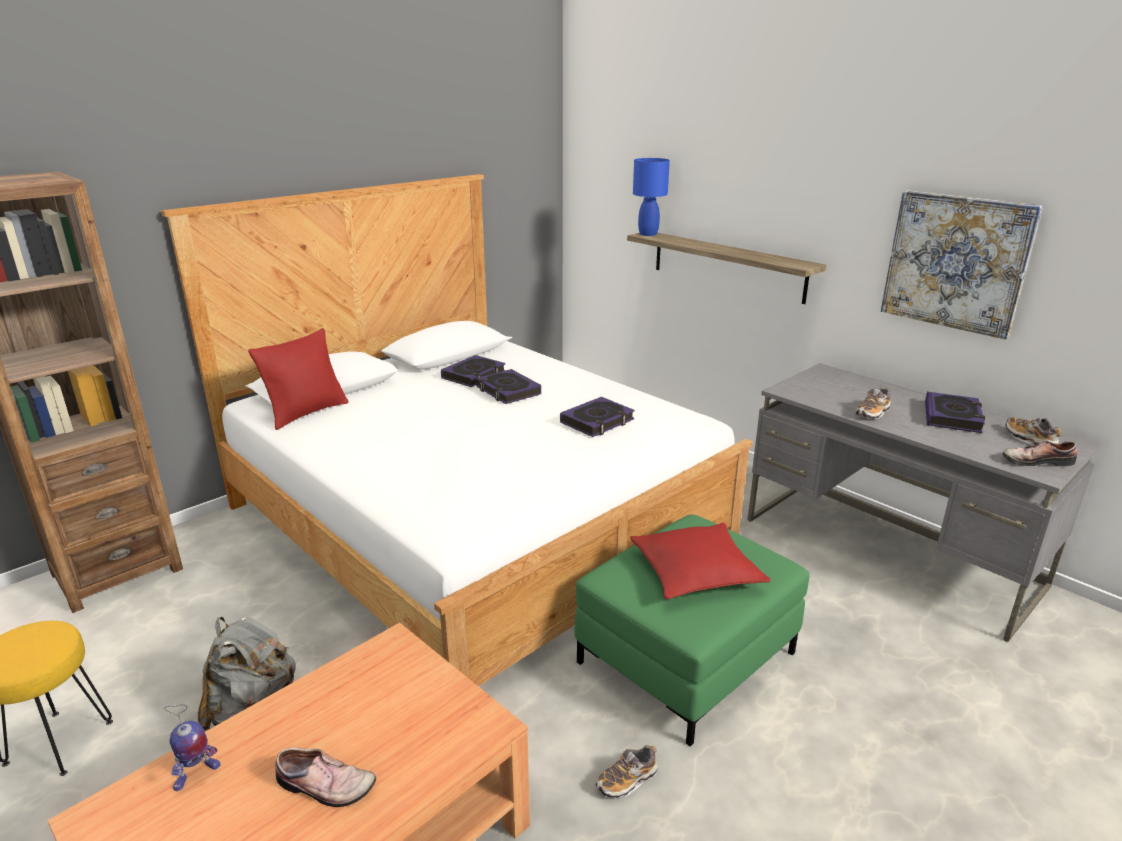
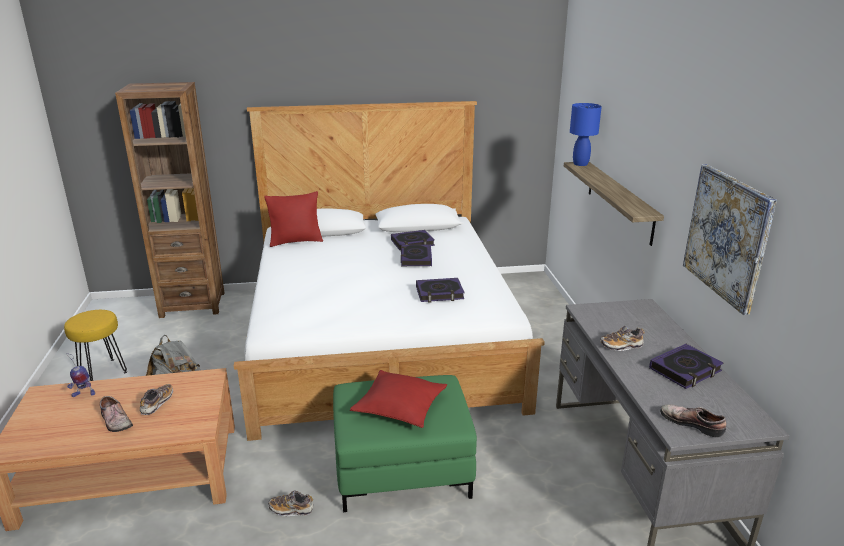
camera: 35 degrees right, 0 degrees up
(1029, 439) = (722, 408): shoe -> shoe (157, 403)

